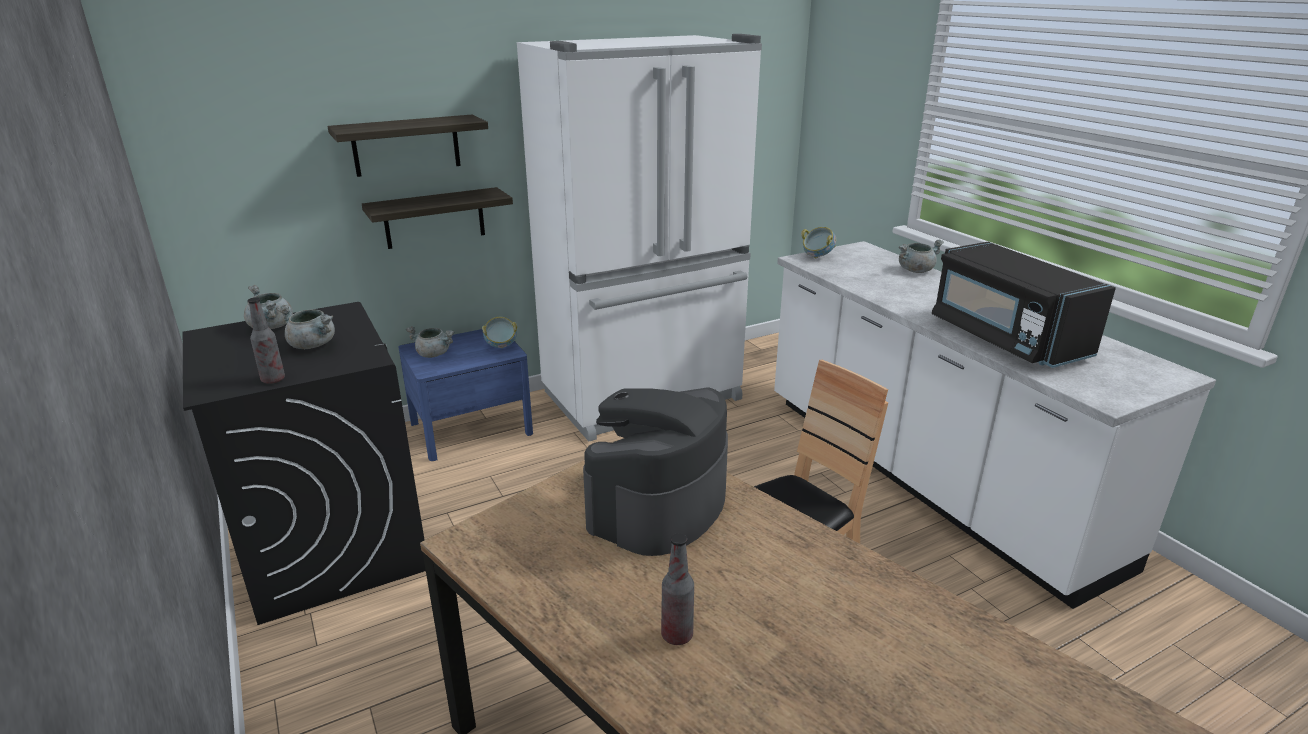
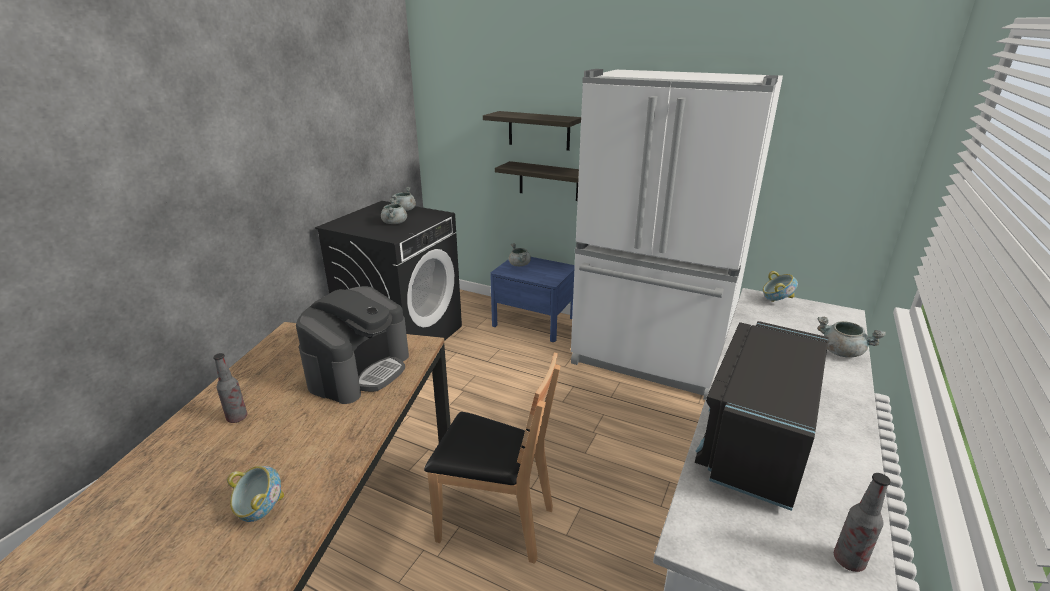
camera: 55 degrees right, 0 degrees up
(273, 379) = (353, 230): bottle -> bottle (848, 560)
(501, 346) = (554, 276): bowl -> bowl (260, 511)
(657, 505) = (359, 370): coffee machine -> coffee machine turned 120 degrees clockwise

